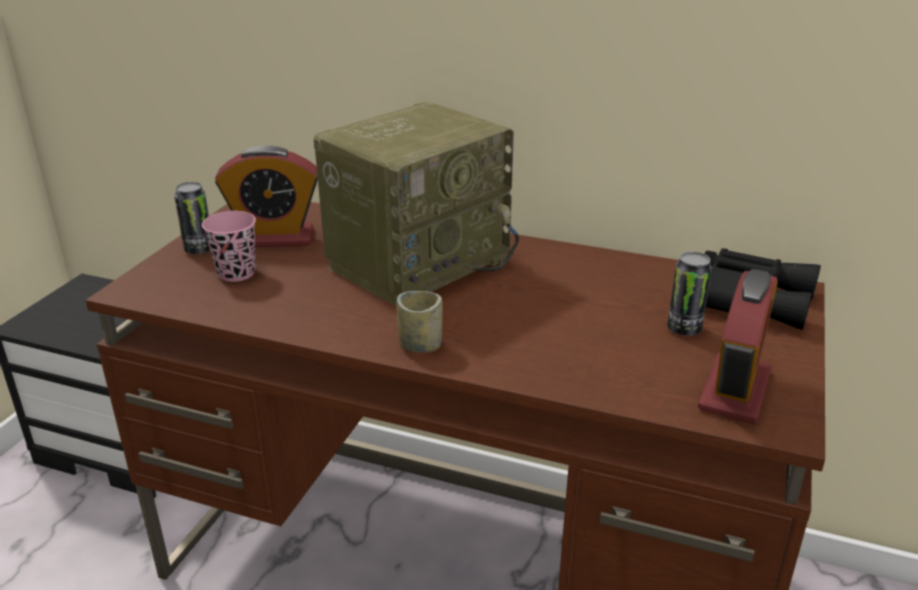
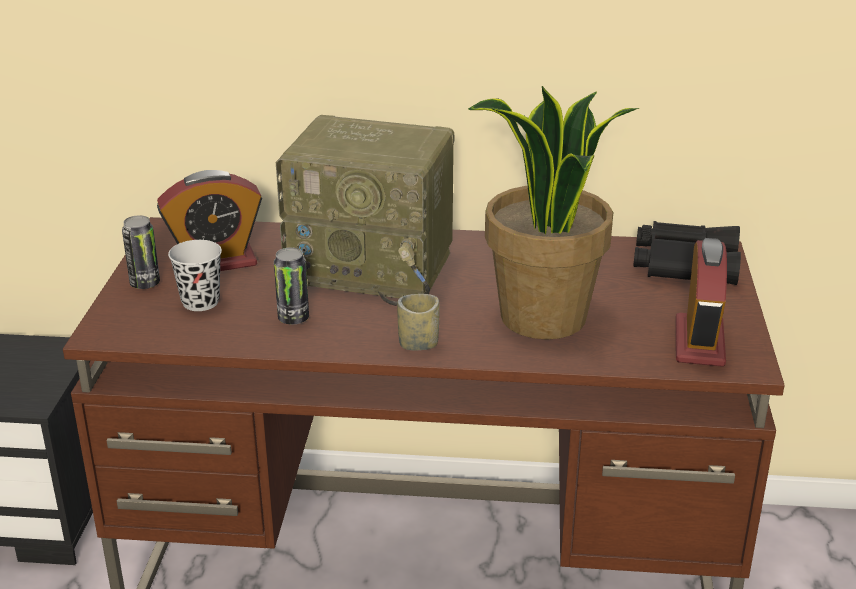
camera: 15 degrees left, 0 degrees up
(236, 273) = (200, 302): pink cup -> black cup
(419, 262) = (374, 268): radio -> radio turned 75 degrees clockwise
(566, 337) = (543, 318): none -> potted plant
(684, 329) = (639, 297): can -> can (293, 318)

